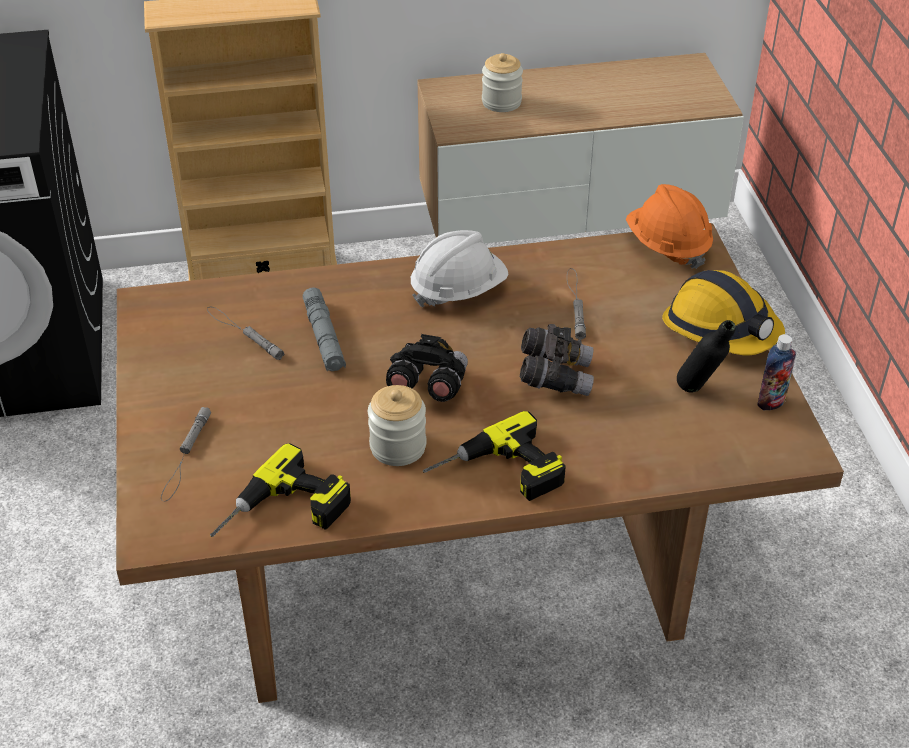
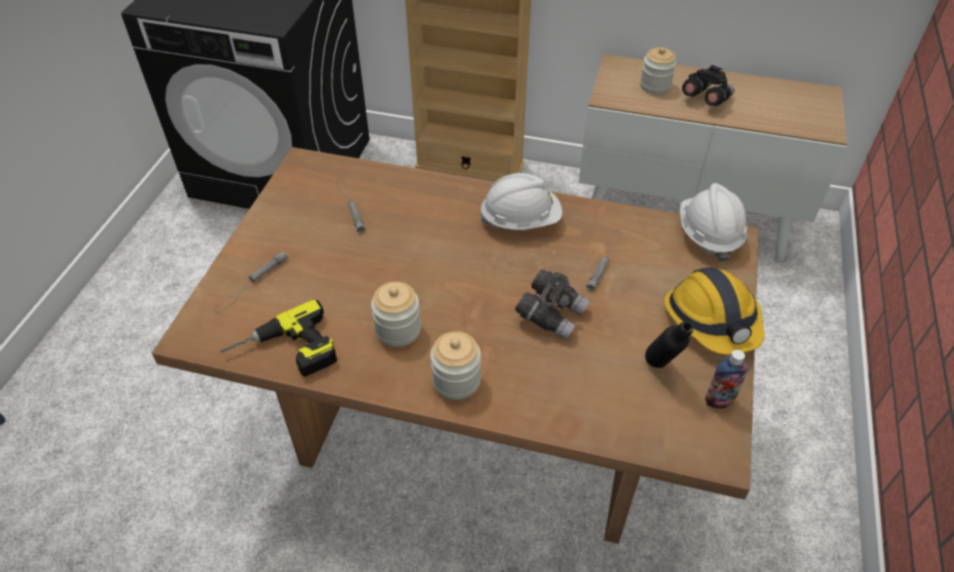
camera: 25 degrees right, 5 degrees up
(324, 337) = (401, 226): grey flashlight -> none
(427, 386) = (450, 289): black binoculars -> black binoculars (705, 99)
(497, 475) = (456, 381): power drill -> jar
(667, 246) = (708, 235): orange hard hat -> white hard hat

